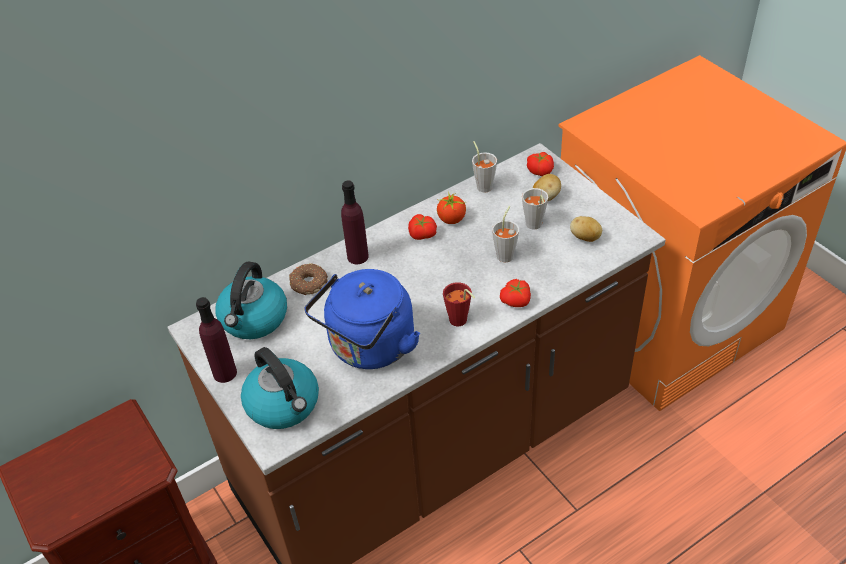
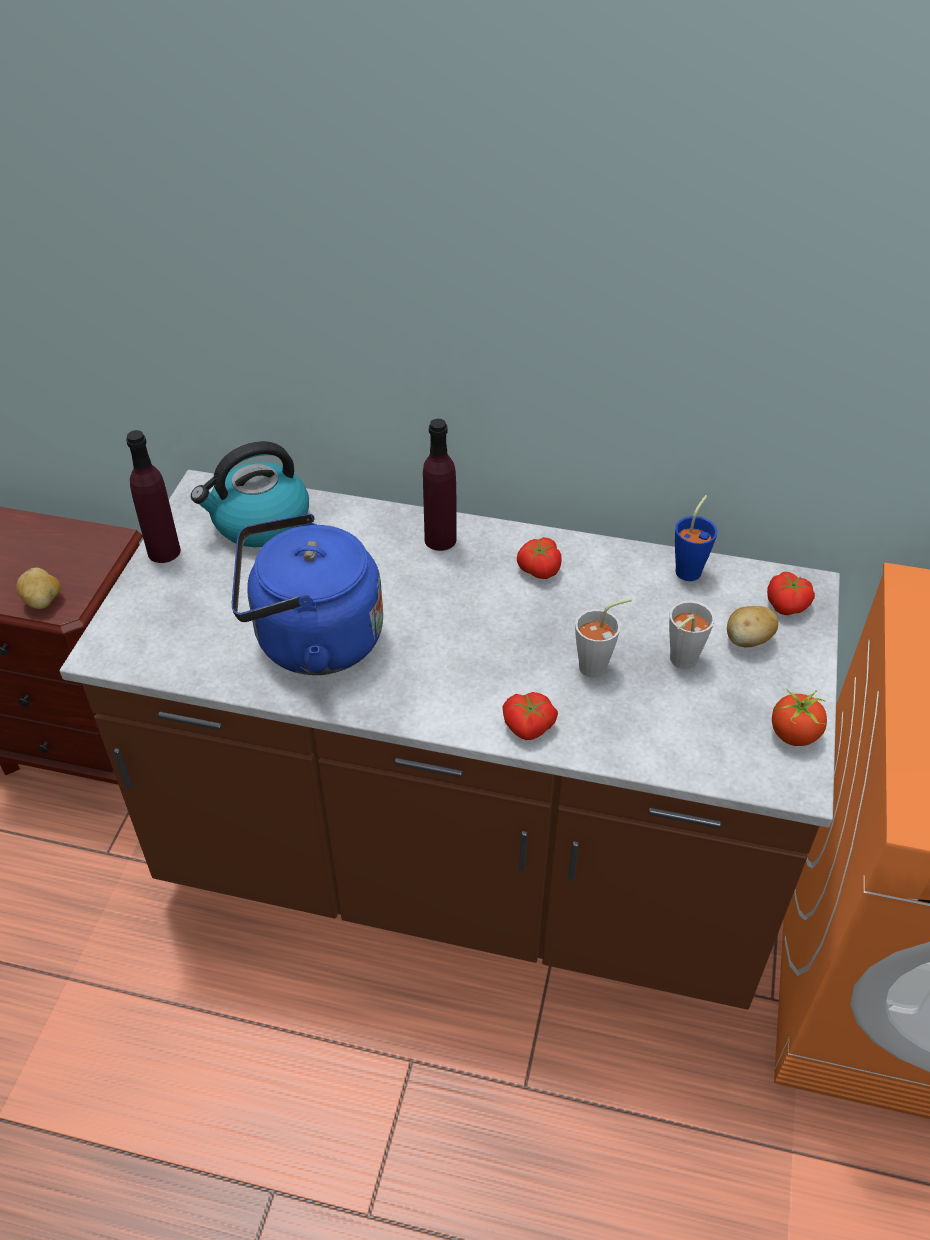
camera: 45 degrees right, 0 degrees up
(284, 404) = (162, 625): kettle -> none
(308, 284) = (355, 528): donut -> none
(451, 219) = (595, 578): tomato -> tomato (793, 735)
(460, 322) = (435, 695): red cup -> none
(483, 185) = (691, 568): grey cup -> blue cup
(585, 238) = (722, 727): potato -> potato (43, 601)

